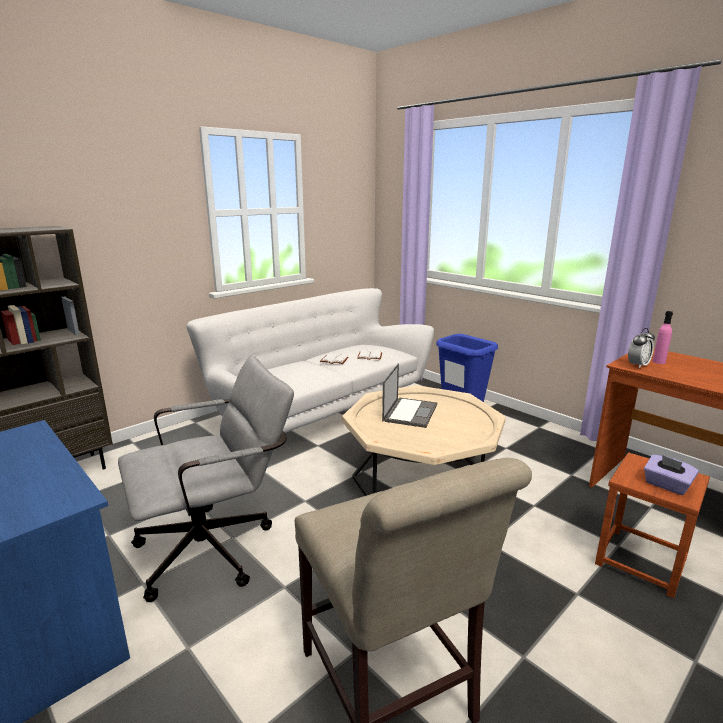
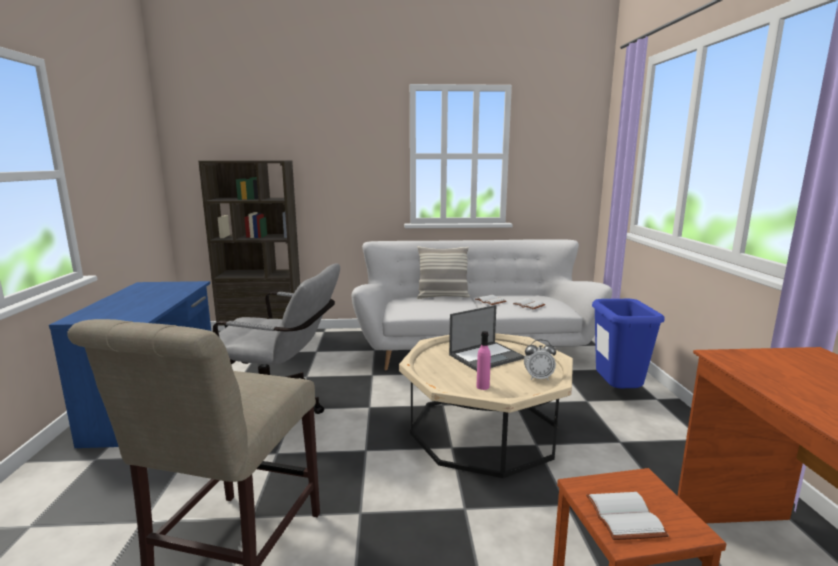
camera: 40 degrees right, 5 degrees down
(282, 366) = (442, 296): none -> pillow
(638, 365) = (743, 361): alarm clock -> alarm clock (538, 378)
(658, 362) = (794, 367): pink bottle -> pink bottle (482, 386)
(666, 485) = (627, 517): purple tissue box -> white book

